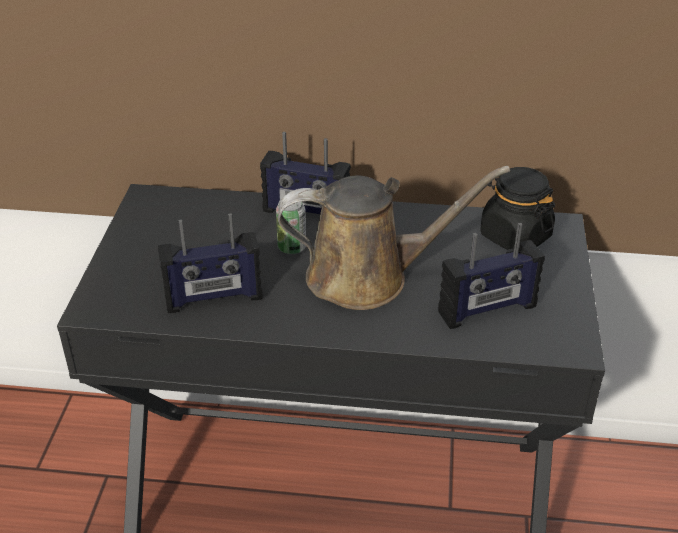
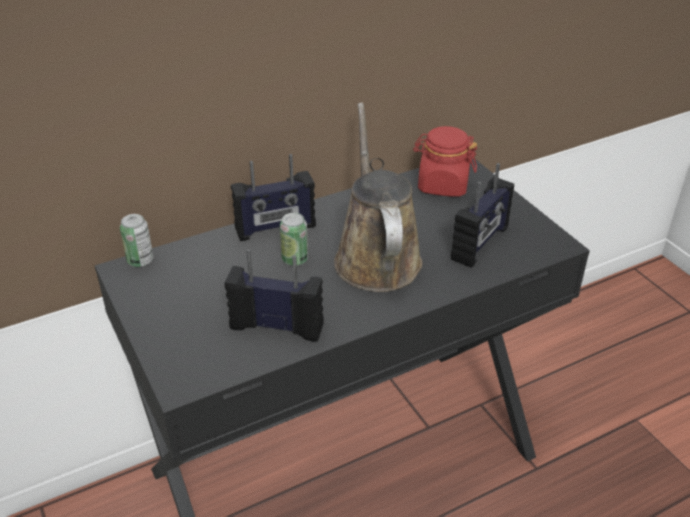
camera: 35 degrees left, 0 degrees up
(167, 194) = (140, 260): none -> can
(214, 298) = (277, 326): radio -> radio turned 120 degrees counterclockwise
(368, 277) = (376, 256): brown watering can -> brown watering can turned 60 degrees counterclockwise
(514, 236) = (442, 185): black jar -> red jar

